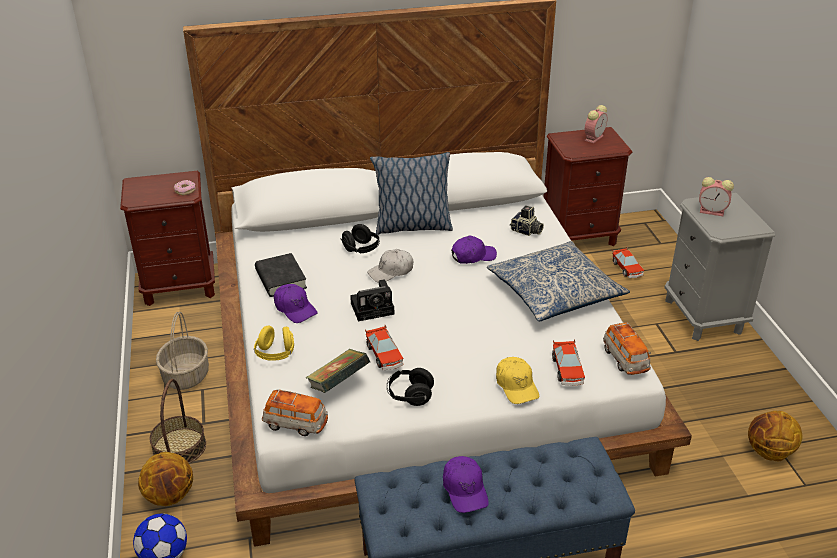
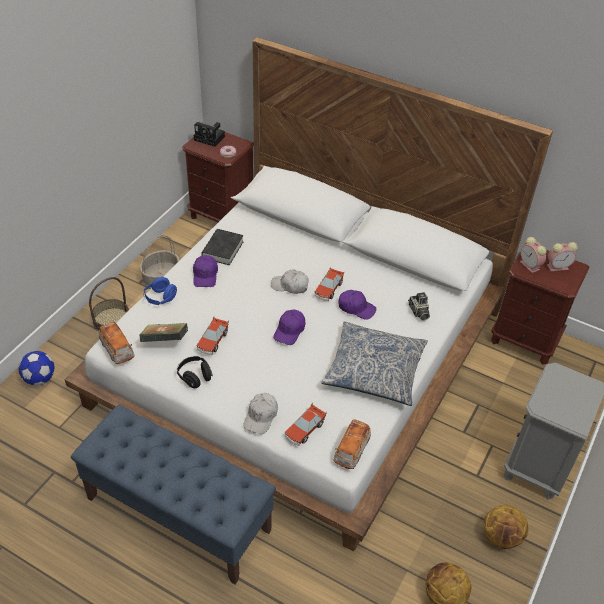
camera: 40 degrees right, 10 degrees up
(170, 496) = (77, 347): basketball -> basketball (501, 537)
(275, 354) = (160, 298): yellow headphones -> blue headphones
(361, 249) = (294, 258): black headphones -> none
(374, 308) = (247, 305): camera -> camera (210, 138)
(412, 227) = (347, 261): pillow -> none
(465, 489) = (155, 457): purple cap -> purple cap (290, 330)
(516, 386) = (261, 416): yellow cap -> white cap
(627, 269) = (527, 389): toy car -> toy car (328, 289)
(713, 211) = (561, 387): alarm clock -> alarm clock (530, 266)

